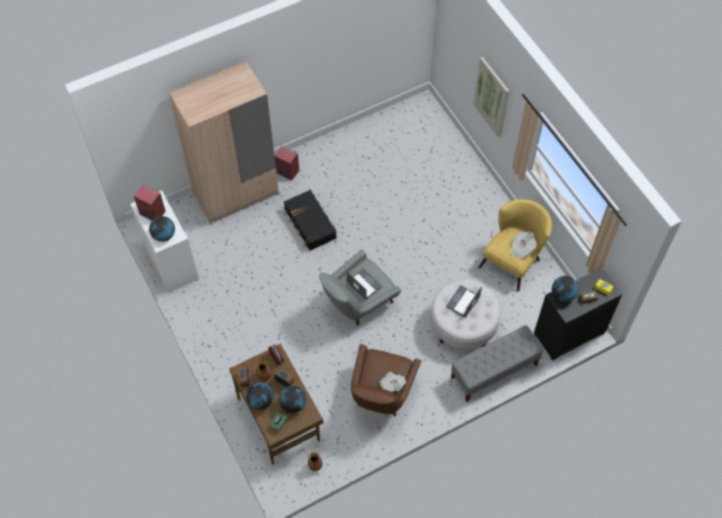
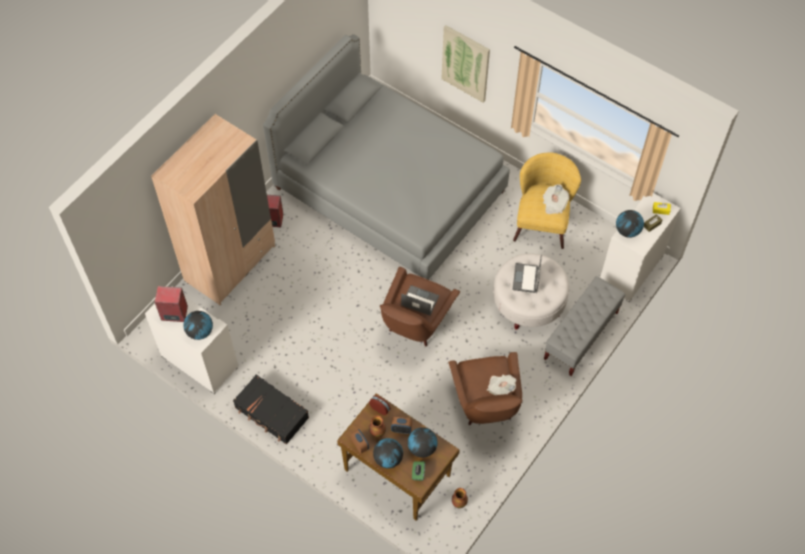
camera: 25 degrees left, 0 degrees up
(310, 224) = (323, 264): black suitcase -> black suitcase (271, 413)
(358, 303) = (415, 324): grey armchair -> brown armchair
(396, 184) = (389, 190): none -> grey bed
(569, 334) = (631, 270): black cabinet -> white cabinet

